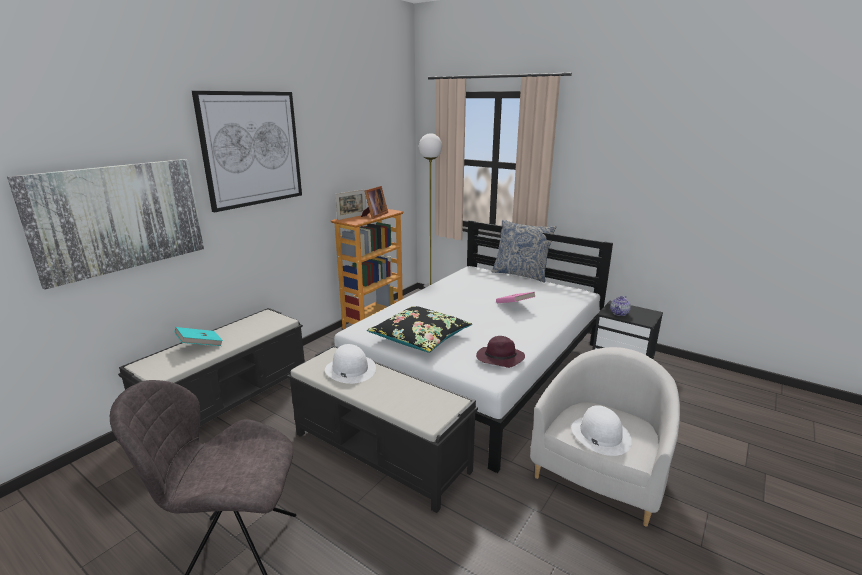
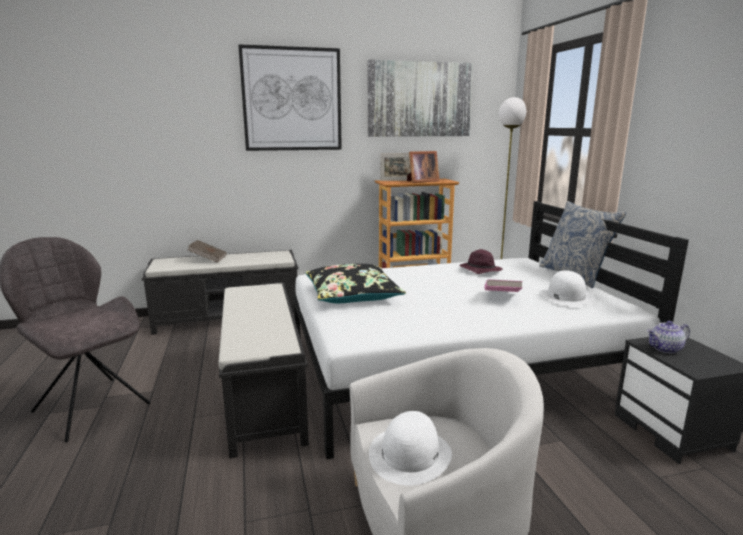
camera: 40 degrees right, 5 degrees down
(119, 218) = (167, 142): picture -> picture (419, 99)
(200, 345) = (208, 259): turquoise book -> brown book
(350, 369) = (260, 299): white hat -> white hat (566, 296)
(499, 359) = (387, 331): purple hat -> purple hat (479, 270)

